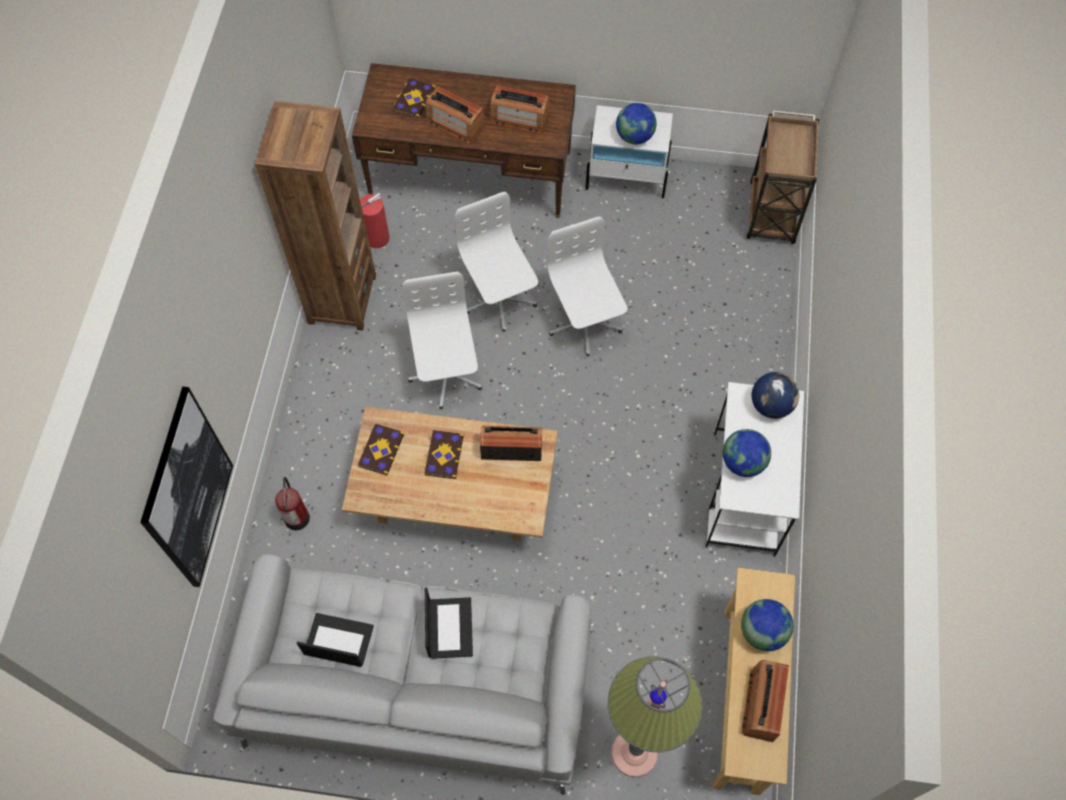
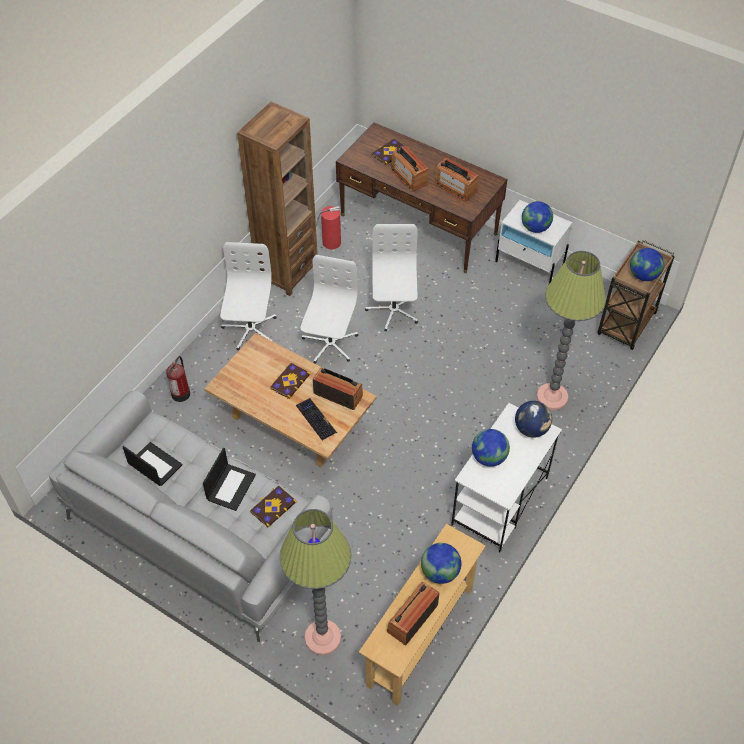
camera: 25 degrees right, 10 degrees down
(187, 490) = (97, 314): picture -> none
(380, 450) = (250, 362): book -> book (273, 506)
(502, 492) = (316, 419): none -> keyboard
(584, 324) = (445, 347): white office chair -> white office chair (250, 329)
(736, 338) = (552, 397): none -> floor lamp
(796, 156) = (643, 275): none -> globe

